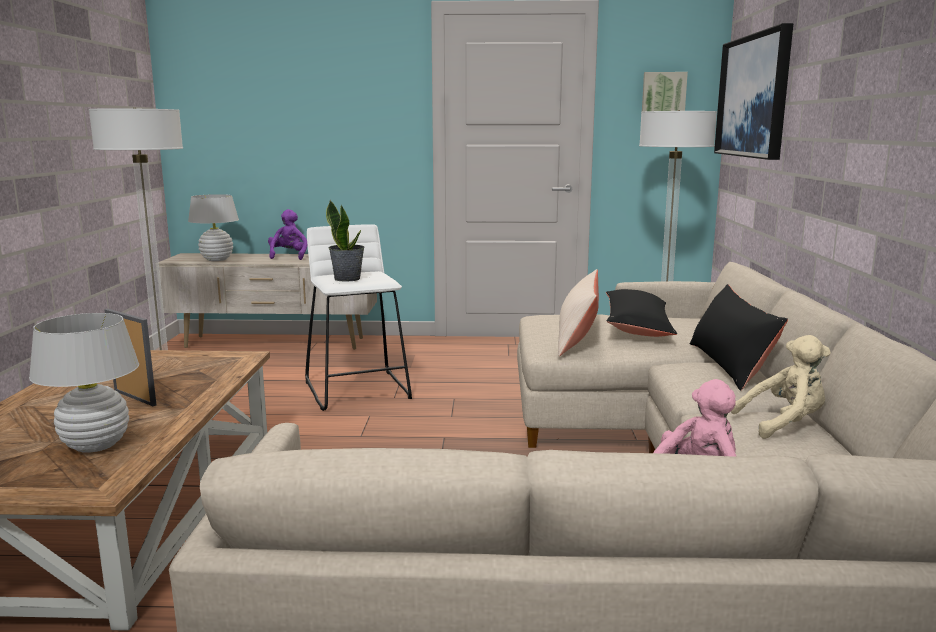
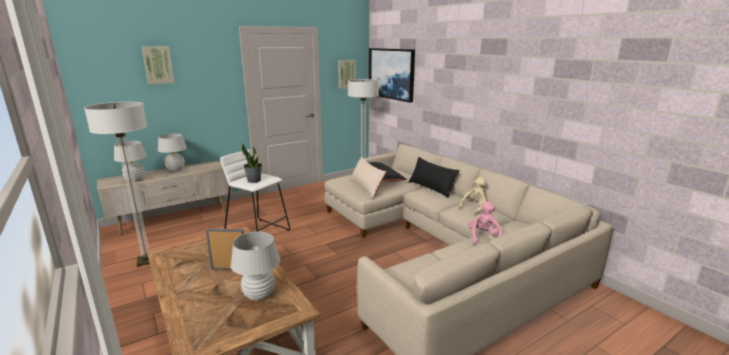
camera: 35 degrees left, 5 degrees up
(286, 71) = (158, 65): none -> picture
(288, 256) = (176, 170): purple plush toy -> white table lamp

